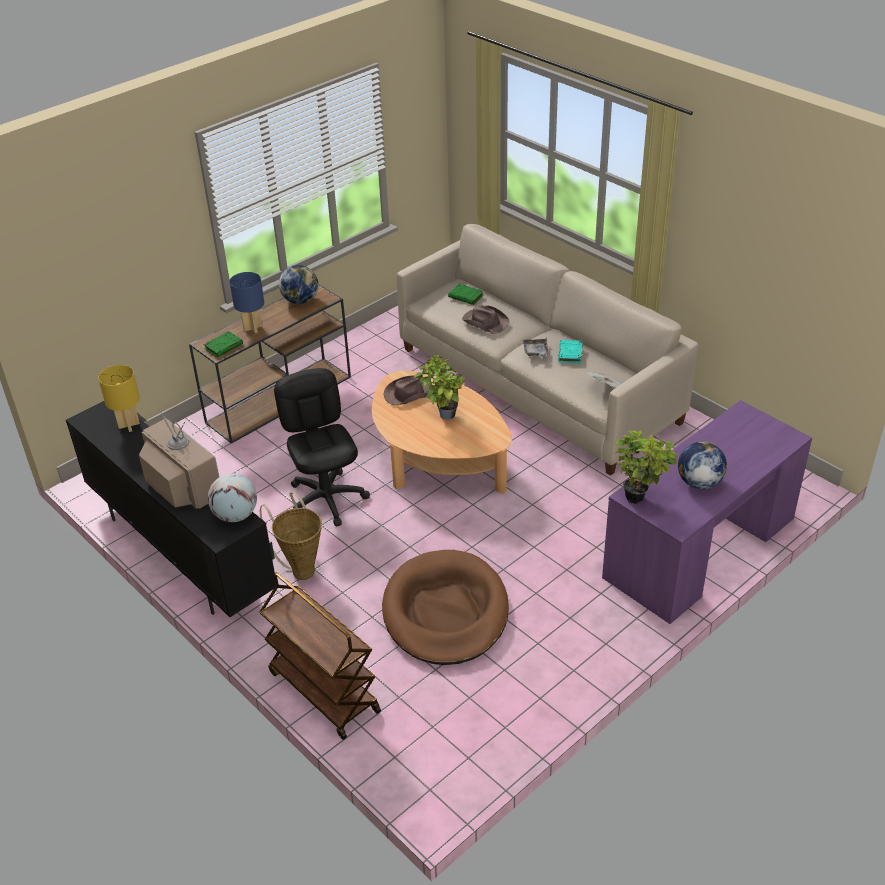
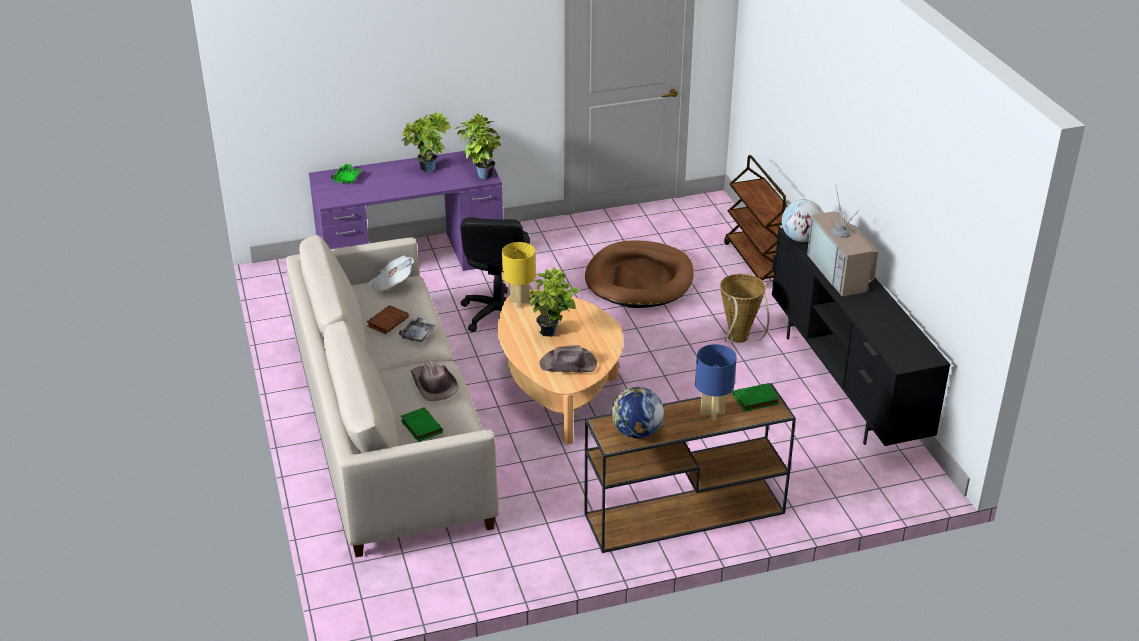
camera: 155 degrees left, 5 degrees down
(129, 425) = (882, 338): yellow table lamp -> yellow table lamp (519, 302)
(326, 499) = (687, 388): black office chair -> black office chair (498, 314)
(570, 354) = (388, 322): turquoise book -> brown book
(699, 483) = (428, 171): globe -> potted plant
(765, 443) = (347, 178): none -> green tray

